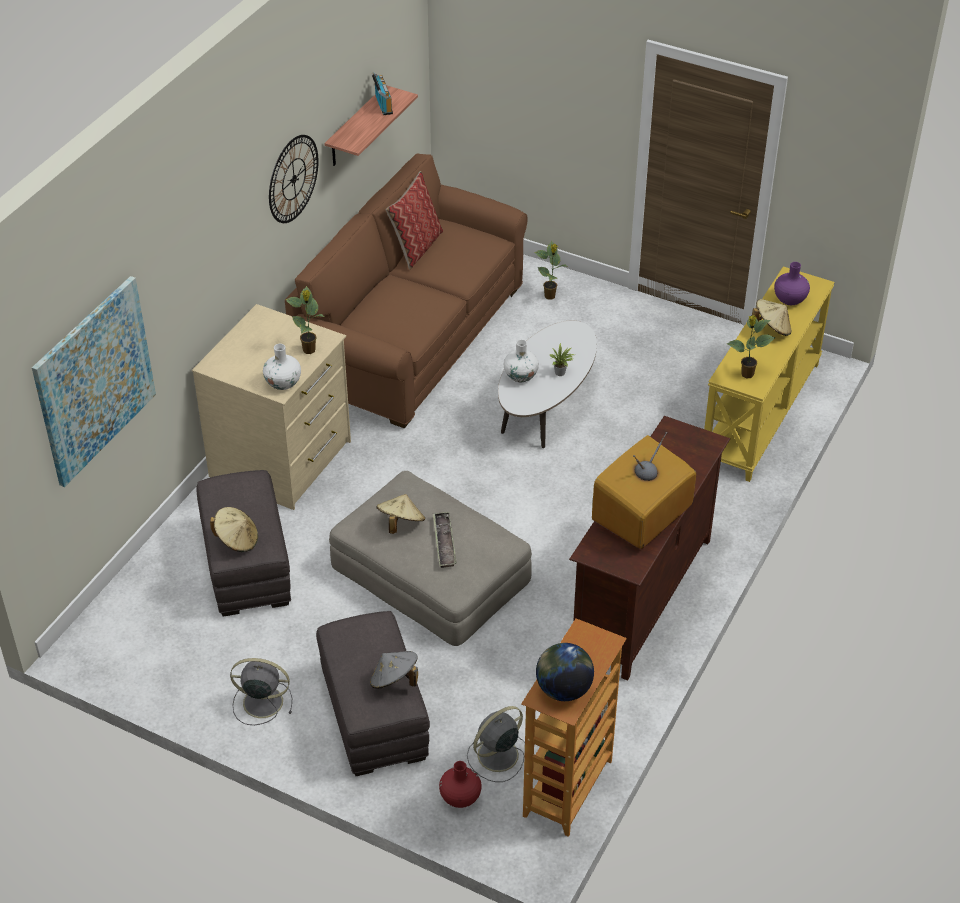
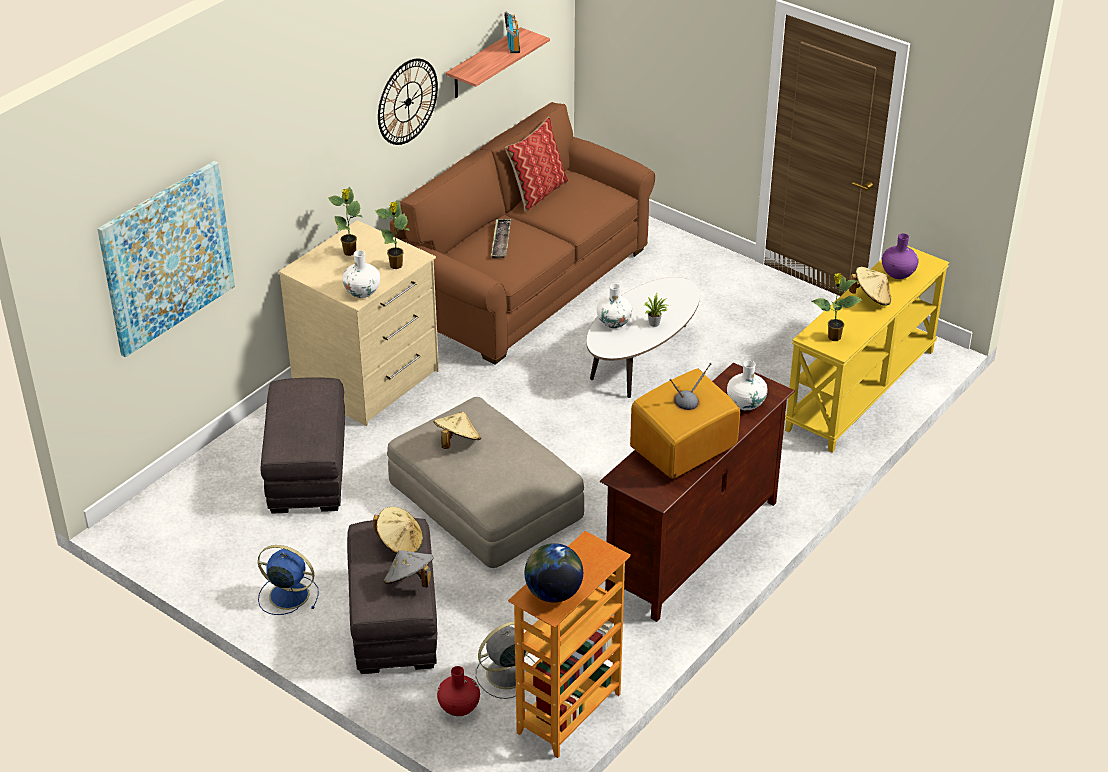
camera: 10 degrees right, 5 degrees down
(237, 540) = (292, 437): beige hat -> beige hat (400, 543)
(261, 702) = (287, 595): grey fan -> blue fan
(444, 542) = (495, 464): tray -> tray (501, 241)
(550, 296) = (673, 260): potted plant -> potted plant (350, 252)
(687, 458) = (745, 403): none -> white vase

